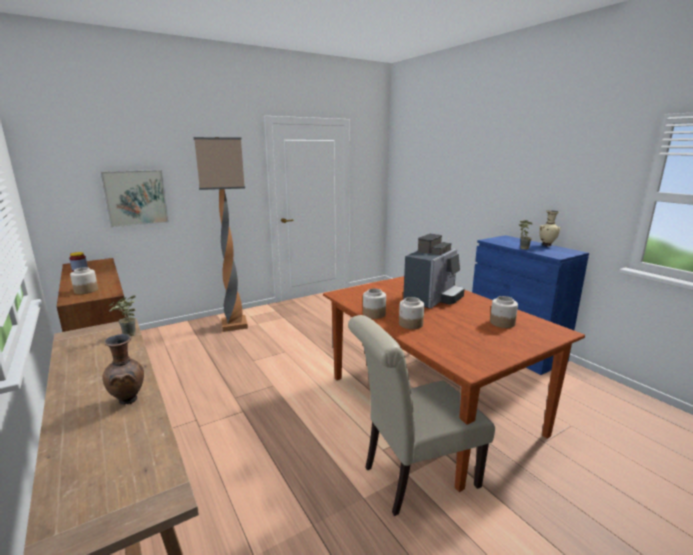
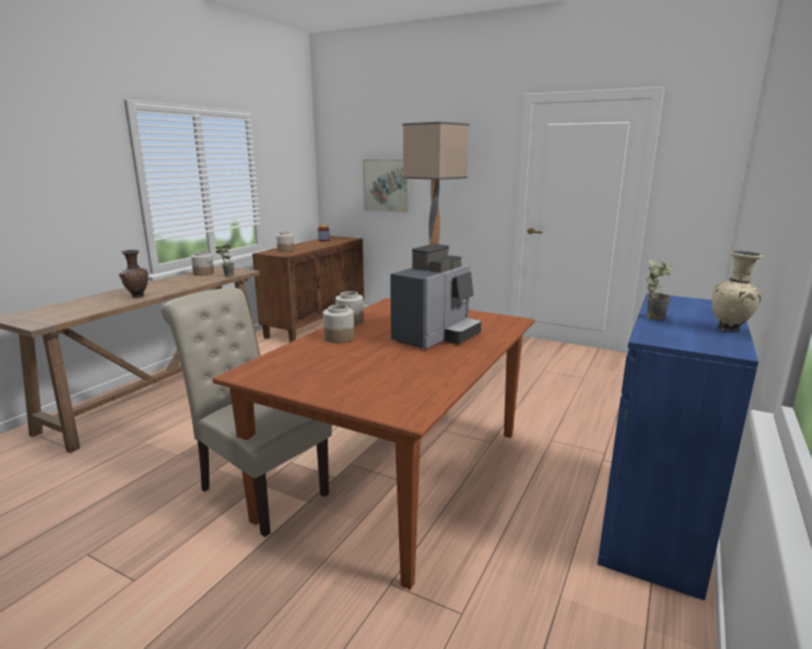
camera: 60 degrees right, 0 degrees up
(433, 299) = (436, 336): coffee machine -> coffee machine turned 60 degrees counterclockwise
(502, 323) = (397, 377): jar -> jar (204, 273)

